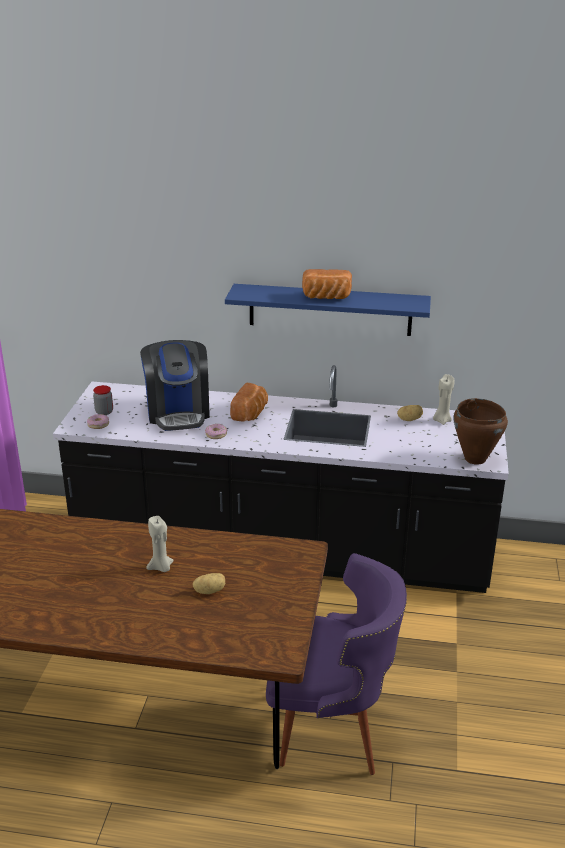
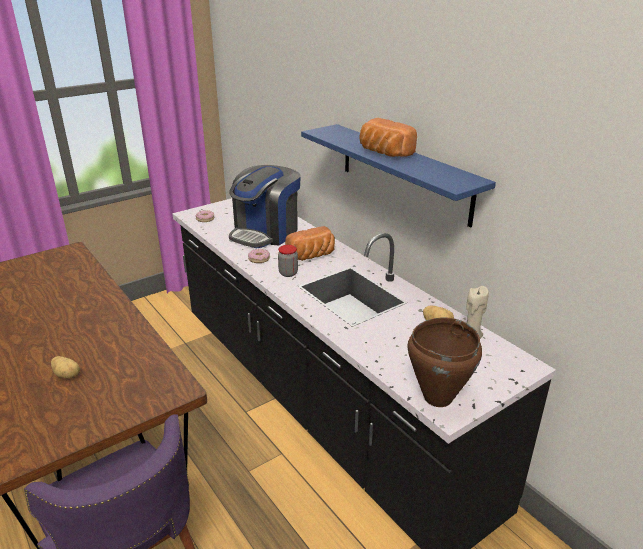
camera: 45 degrees right, 0 degrees up
(104, 412) = (224, 213): jar -> jar (288, 273)
(161, 567) = (78, 337): beige candle -> none

